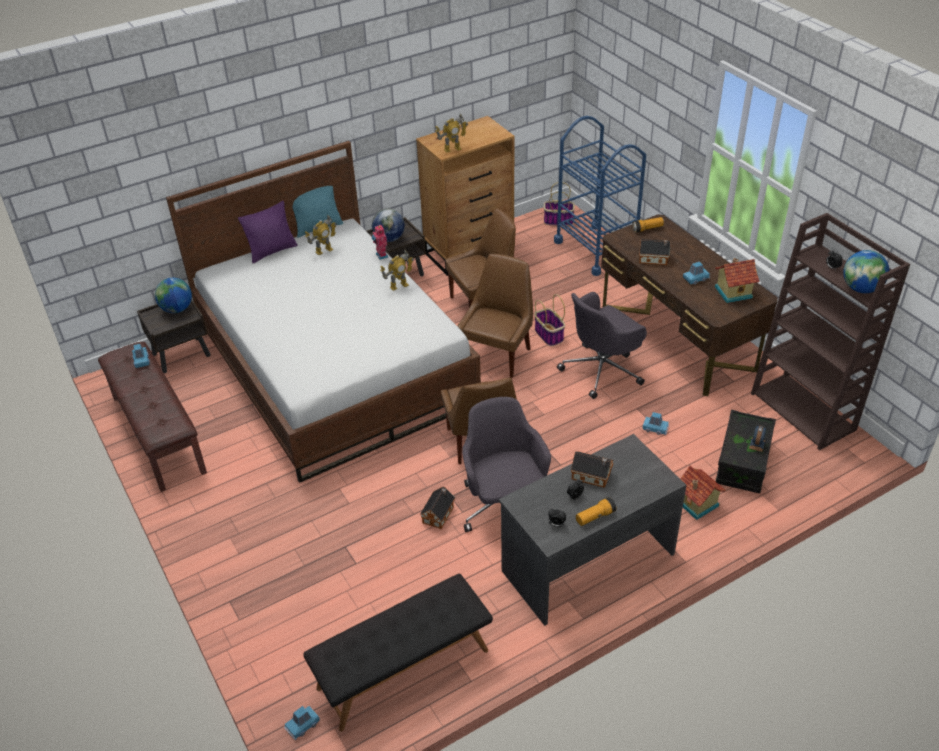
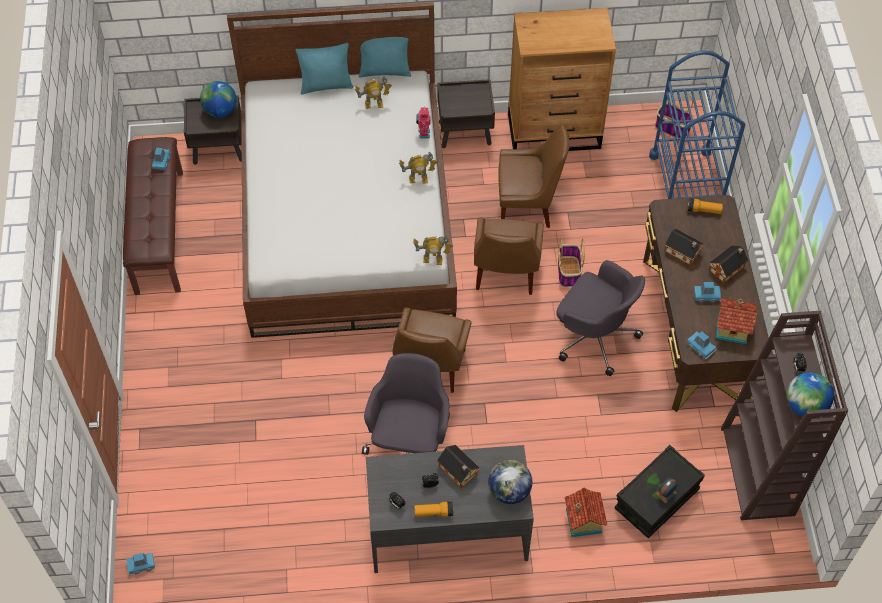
camera: 25 degrees right, 15 degrees up
(272, 251) = (326, 86): purple pillow -> turquoise pillow
(389, 239) = (459, 102): globe -> globe (509, 491)
(403, 670) = (240, 556): black bench -> none
(439, 514) = (350, 424): toy house -> toy house (727, 268)
(452, 149) = (540, 44): toy robot -> toy robot (433, 260)
(498, 354) = (505, 274): brown chair -> brown chair turned 135 degrees clockwise
(602, 370) = (594, 336): grey office chair -> grey office chair turned 135 degrees counterclockwise
(655, 428) = (600, 425): blue toy car -> blue toy car (700, 347)

